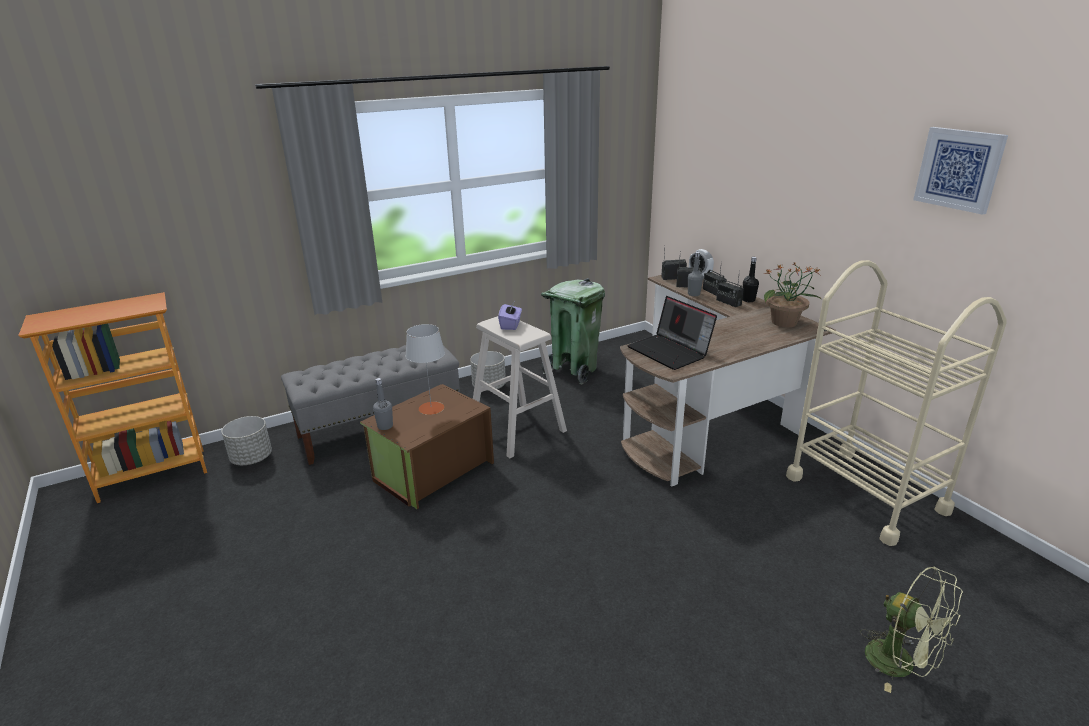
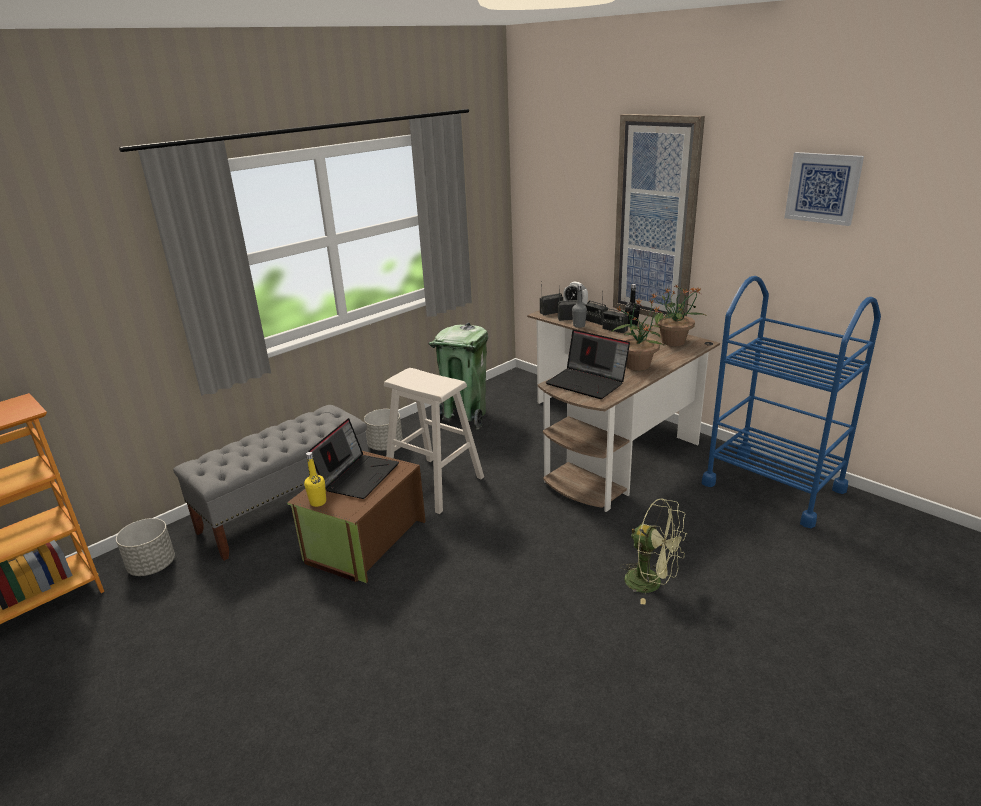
camera: 15 degrees left, 0 degrees up
(385, 426) = (318, 502): grey bottle -> yellow bottle
(431, 408) = (358, 476): grey table lamp -> laptop
(511, 325) = (421, 378): purple tissue box -> none
(731, 341) = (637, 365): none -> potted plant
(784, 192) = (656, 220): none -> picture
(865, 493) = (773, 487): beige cart -> blue cart
(900, 665) = (860, 627): green fan -> green fan (651, 583)

